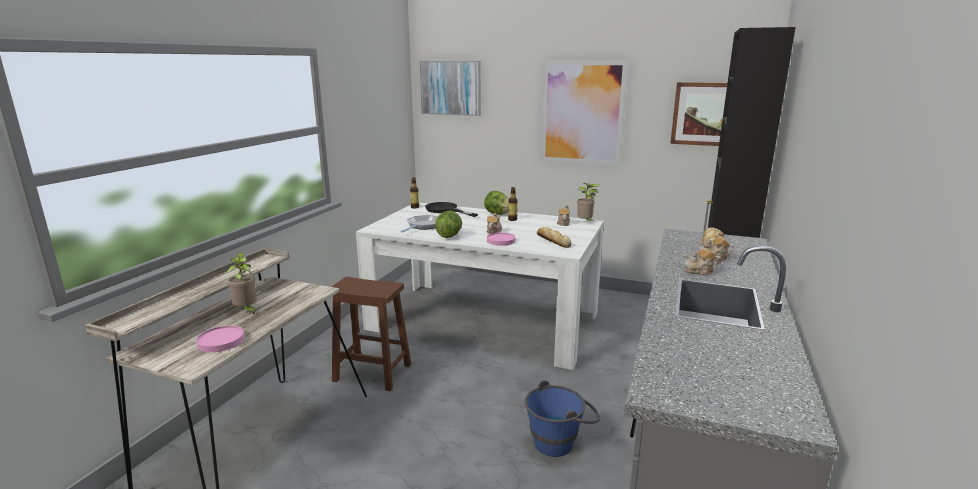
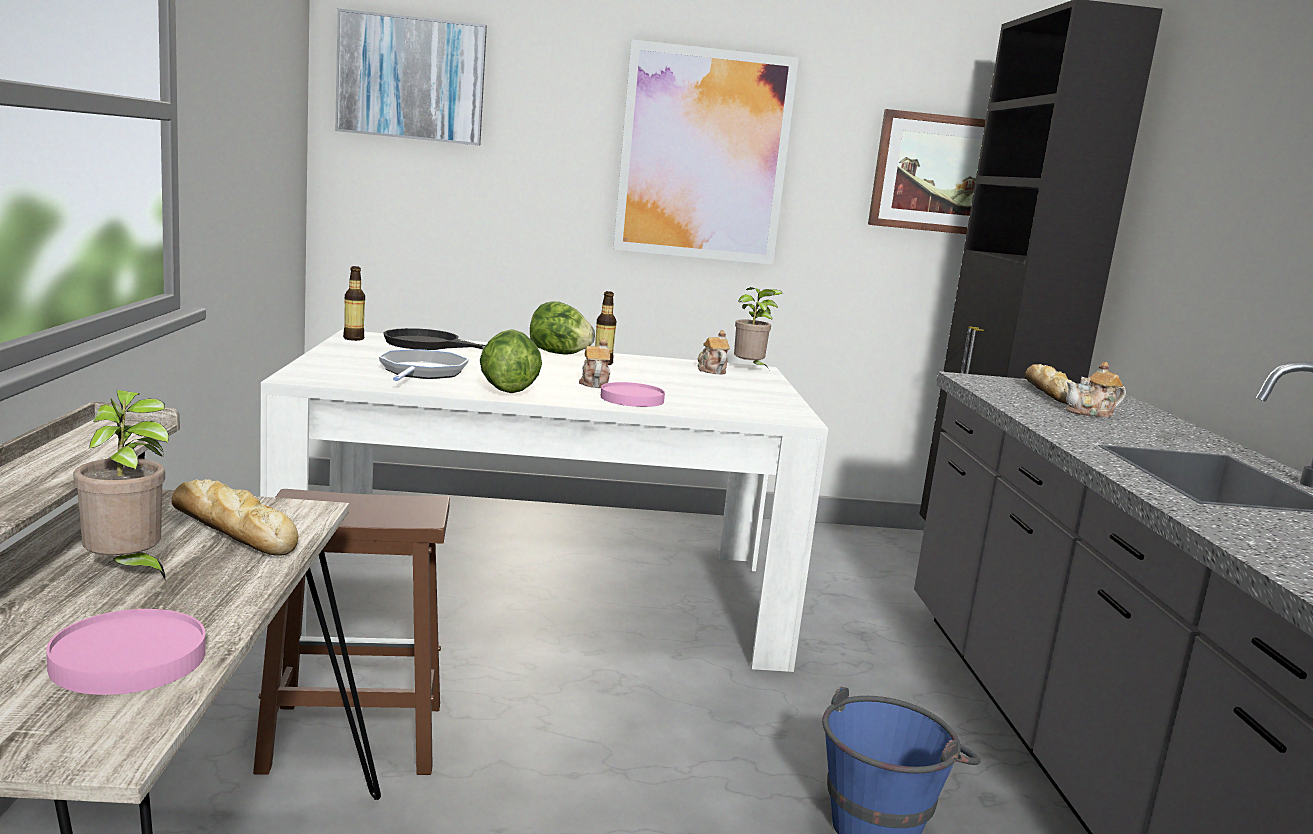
camera: 25 degrees left, 5 degrees down
(552, 241) = (734, 399): bread -> bread (230, 531)
(699, 271) = (1107, 433): teapot -> none

